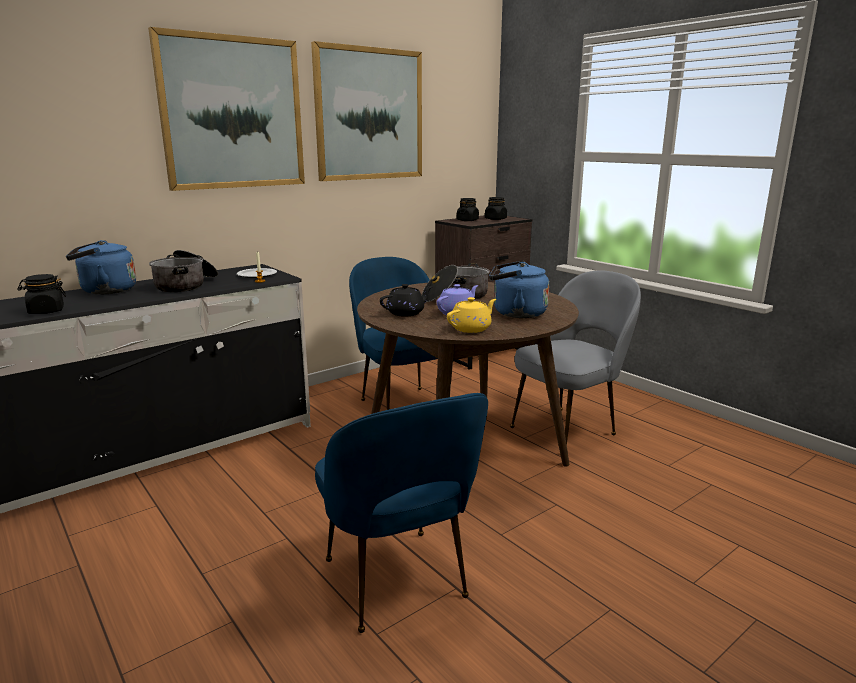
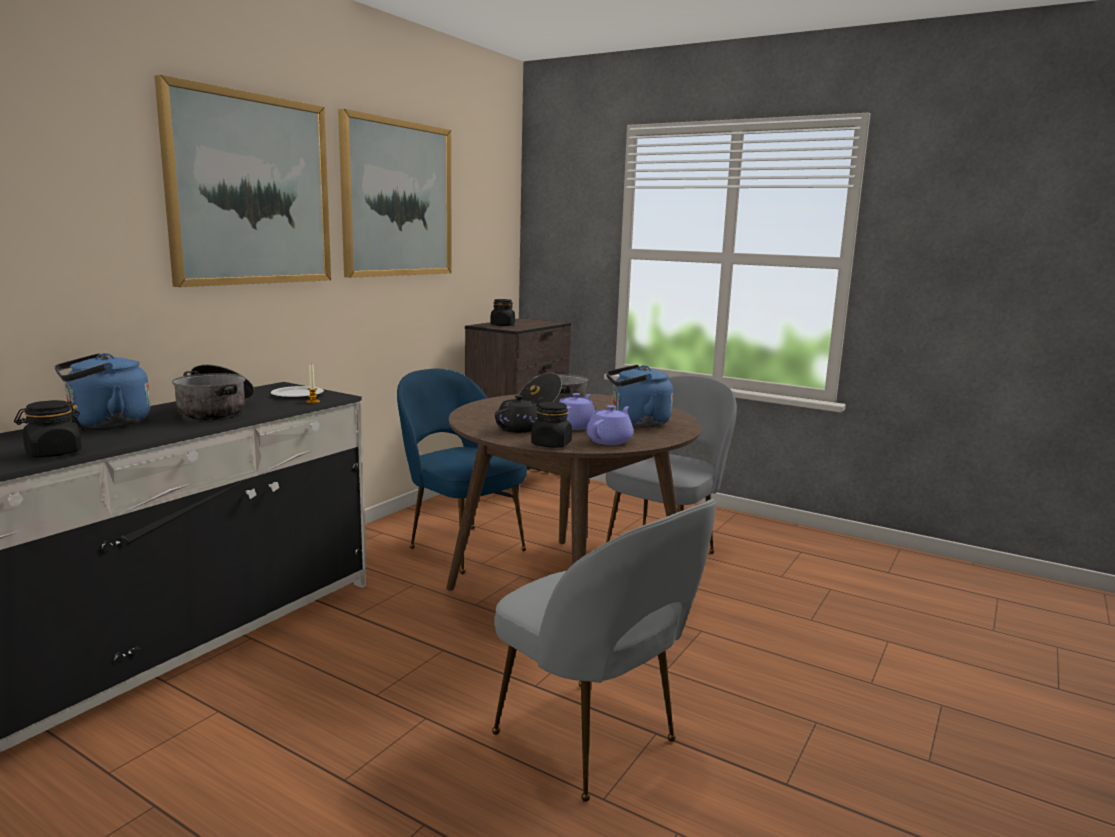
camera: 20 degrees left, 5 degrees down
(398, 587) = (594, 745): blue chair -> grey chair
(471, 328) = (610, 440): yellow teapot -> purple teapot
(495, 219) = (531, 323): black jar -> black jar (551, 444)

